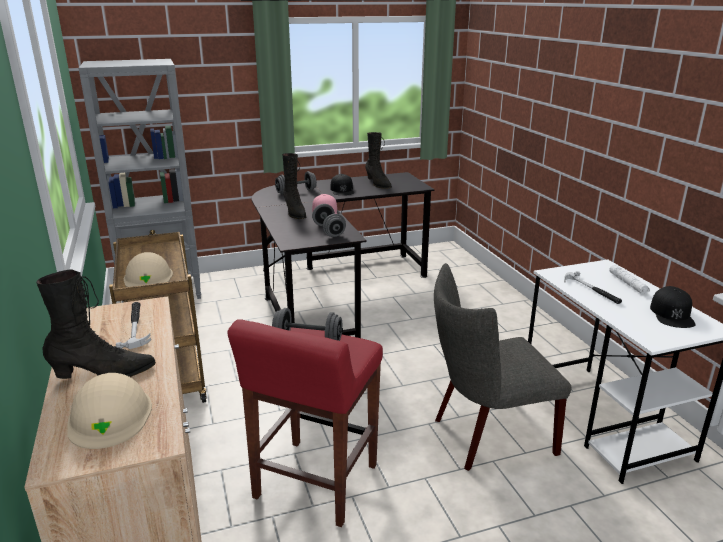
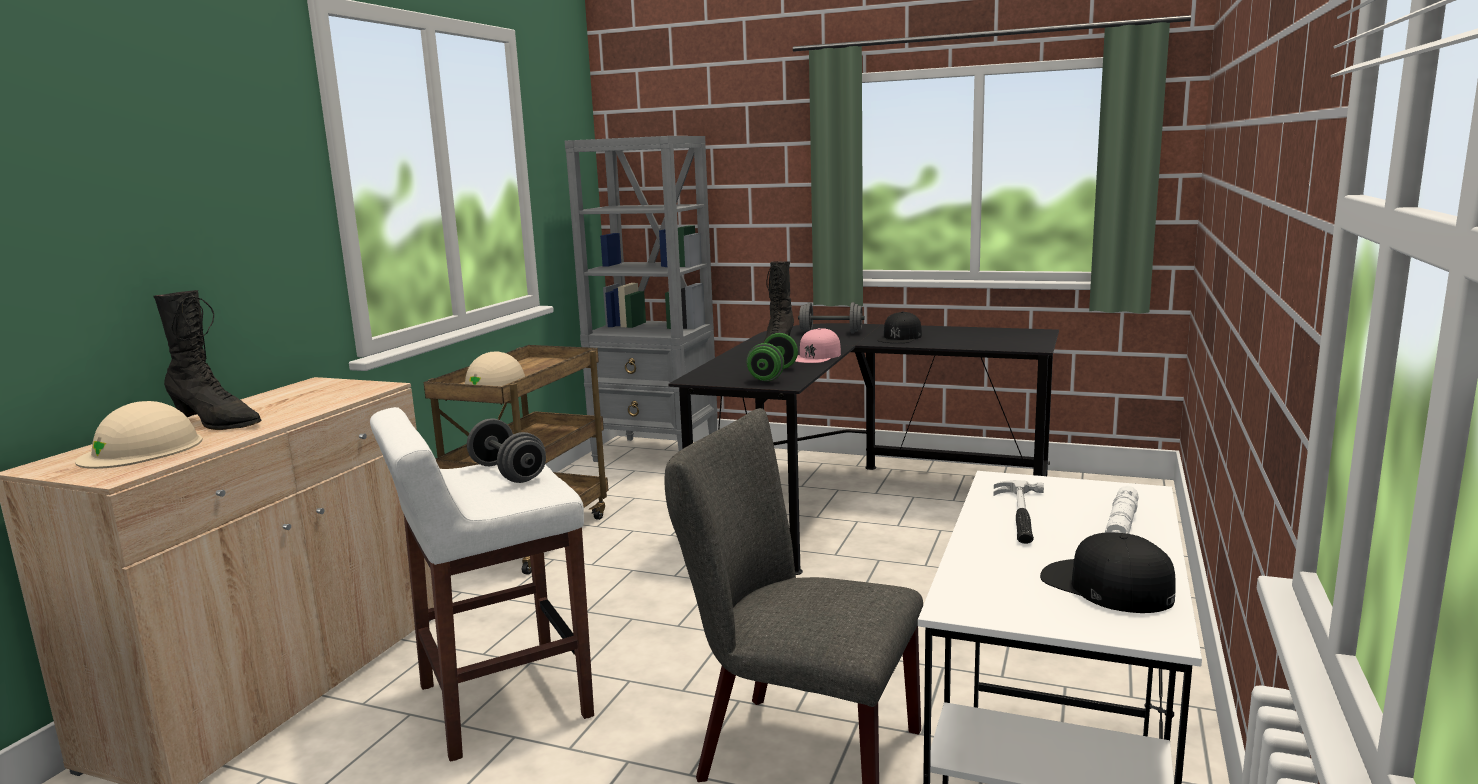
camera: 40 degrees right, 10 degrees down
(135, 326) = (324, 398): hammer -> none
(315, 482) = (501, 702): red stool -> white stool
(329, 231) = (773, 374): grey dumbbell -> green dumbbell
(378, 184) = (971, 337): black boot -> none
(672, 314) = (1106, 586): black cap -> black cap turned 90 degrees clockwise

